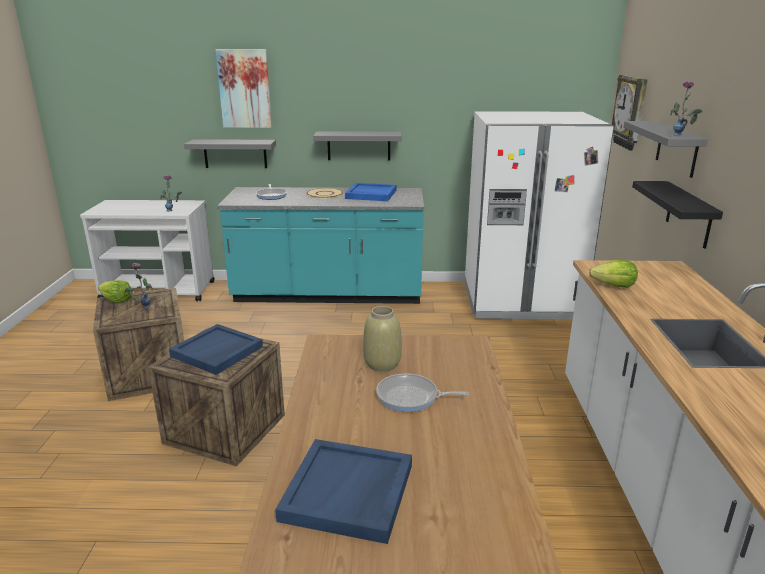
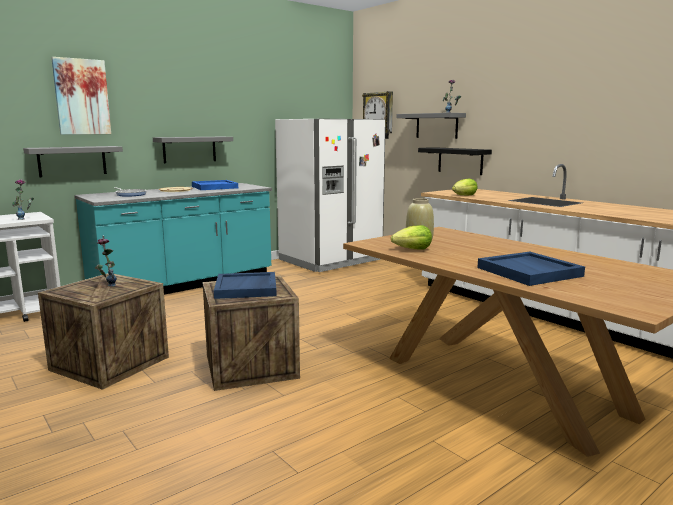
camera: 40 degrees left, 10 degrees down
(116, 301) = (67, 289): lettuce -> lettuce (413, 249)
(411, 397) = (466, 246): frying pan -> none

